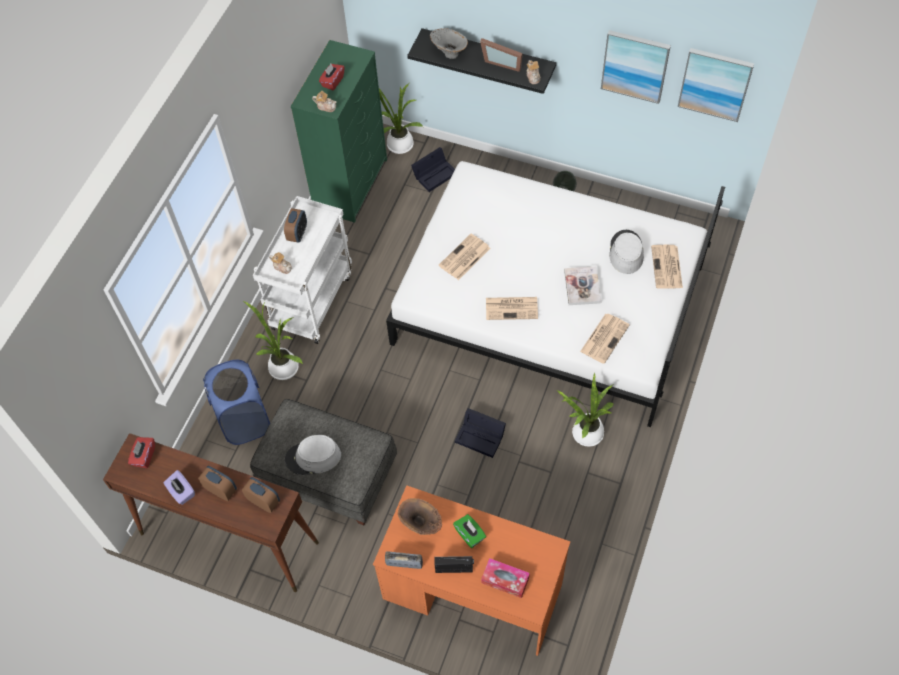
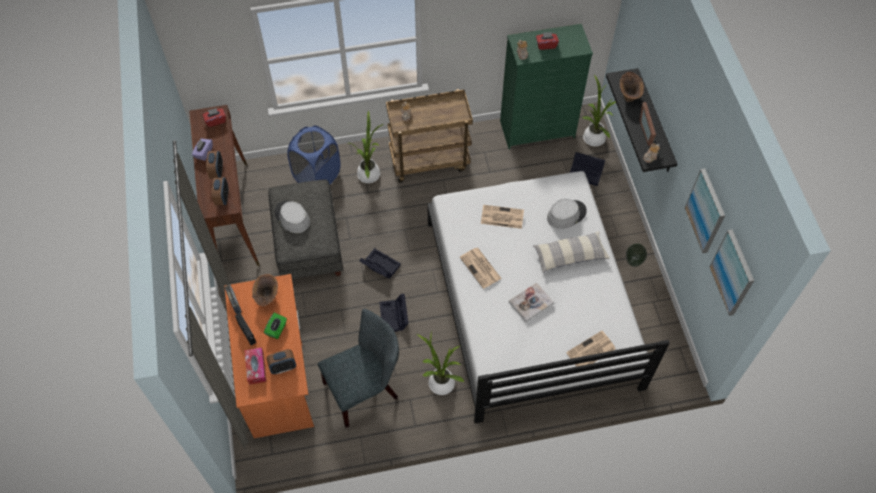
camera: 55 degrees right, 0 degrees up
(297, 234) = (437, 108): alarm clock -> alarm clock (283, 367)
(312, 300) = (430, 160): white cart -> brown cart
(408, 418) = (379, 266): none -> black storage box
(449, 53) = (629, 95): grey vase -> brown vase
(548, 509) = (365, 389): none -> grey chair
(550, 225) = (570, 256): none -> pillow
(604, 337) = (497, 339): newspaper -> none
(626, 252) = (583, 316): grey hat -> grey hat (566, 214)

